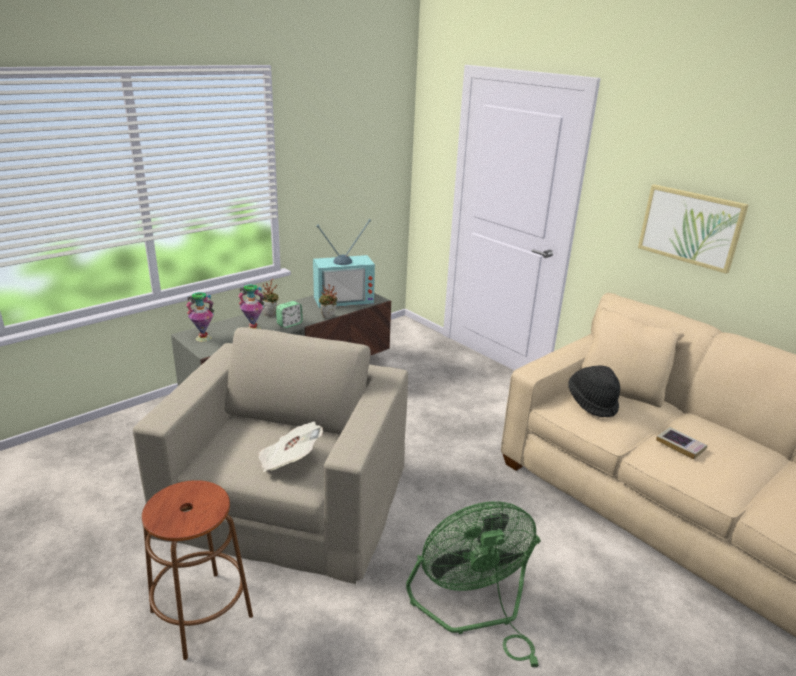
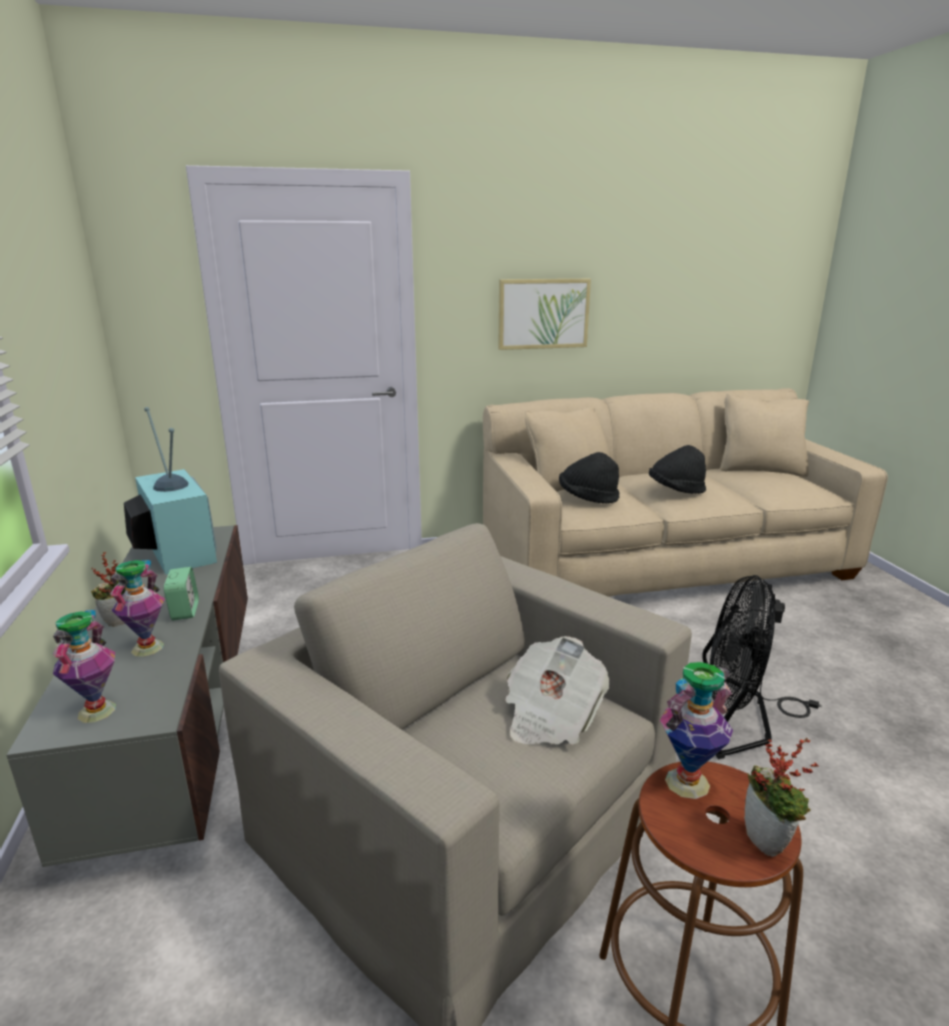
camera: 60 degrees left, 5 degrees down
(206, 494) = (687, 783): none -> vase
(328, 317) = (214, 576): potted plant -> potted plant (768, 842)
(343, 299) = (175, 551): television -> television turned 45 degrees counterclockwise
(481, 612) = (742, 713): green fan -> black fan
(680, 445) = (676, 490): book -> black hat

